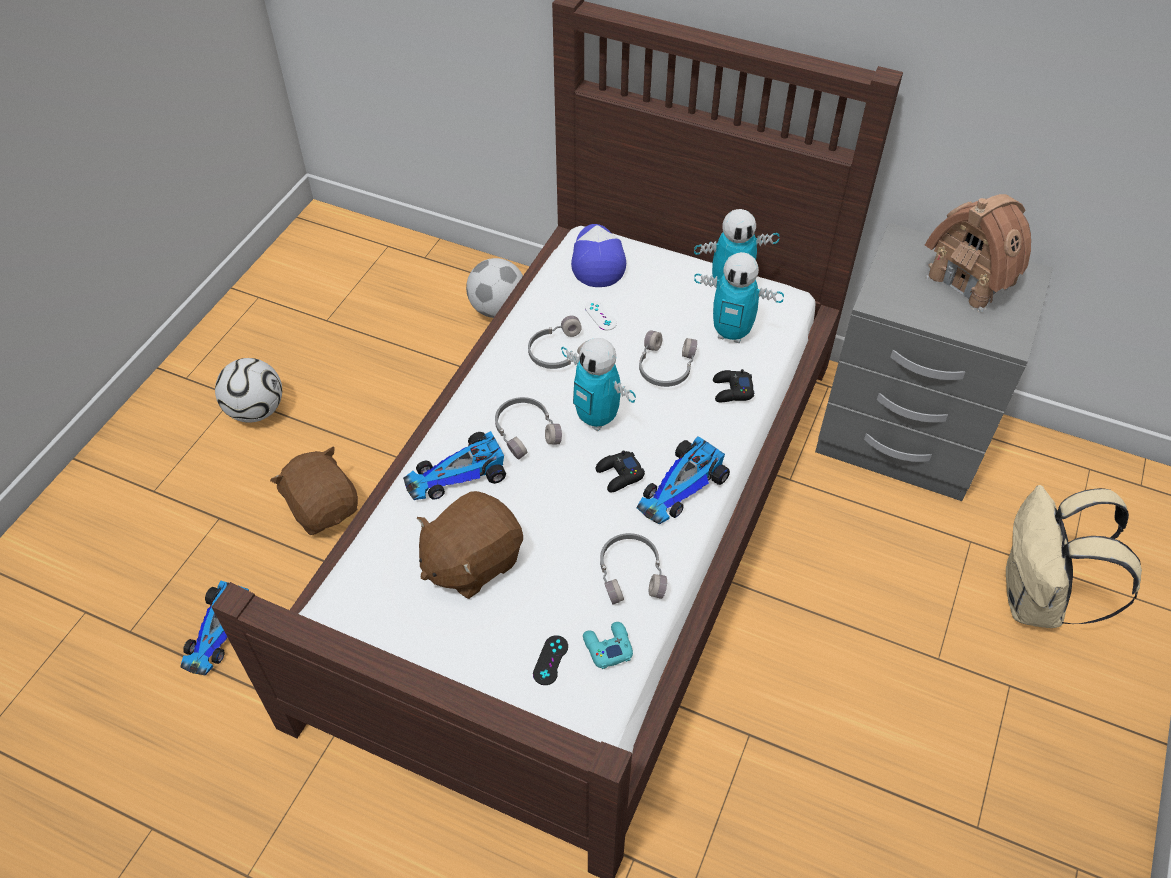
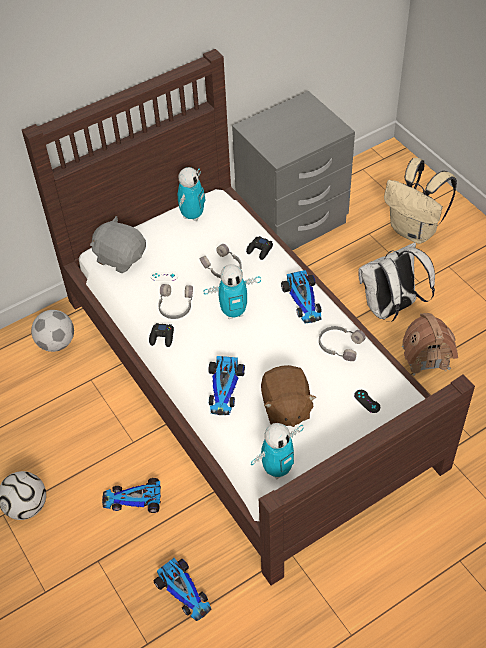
camera: 55 degrees left, 0 degrees up
(323, 507) = (135, 499): brown plush toy -> toy car
(526, 431) = (218, 346): grey headphones -> none
(597, 259) = (120, 257): cap -> grey plush toy
(607, 647) = (374, 375): turquoise game controller -> none
(619, 475) = (277, 321): black game controller -> black game controller (162, 337)
(731, 333) = (222, 230): toy robot -> toy robot (277, 469)
(850, 643) = (390, 309): none -> white backpack
(971, 279) = (293, 119): toy house -> toy house (426, 357)

